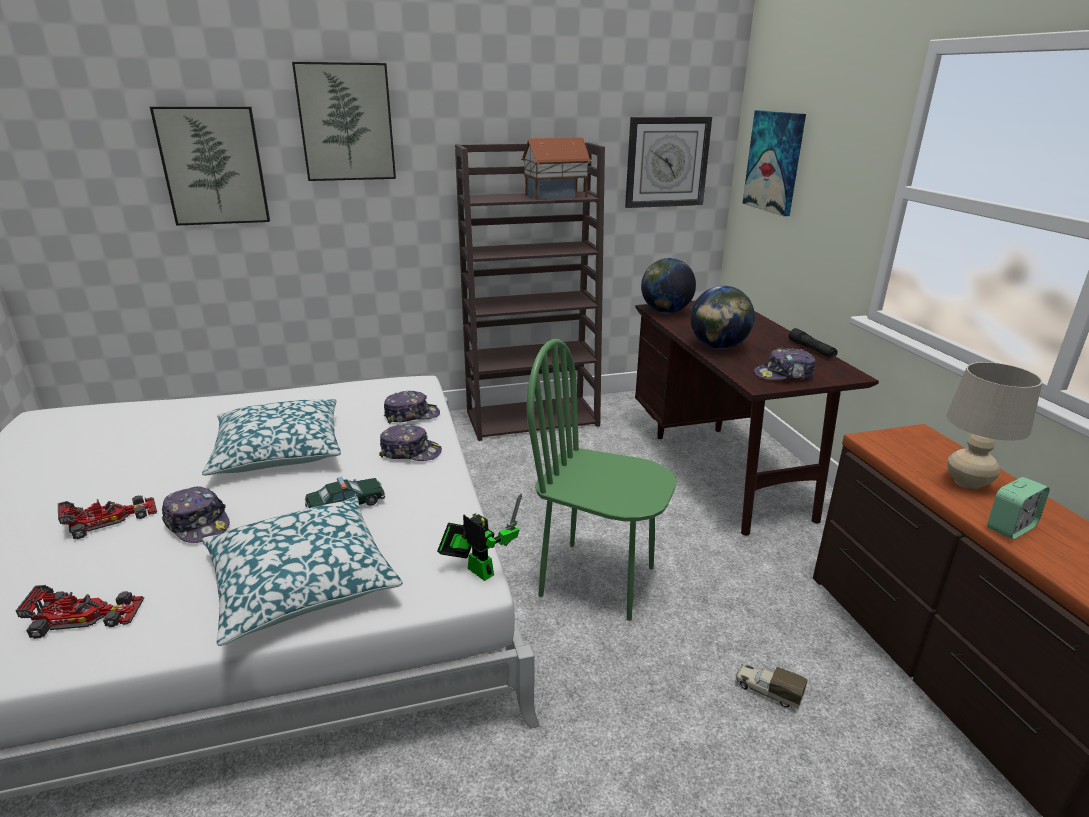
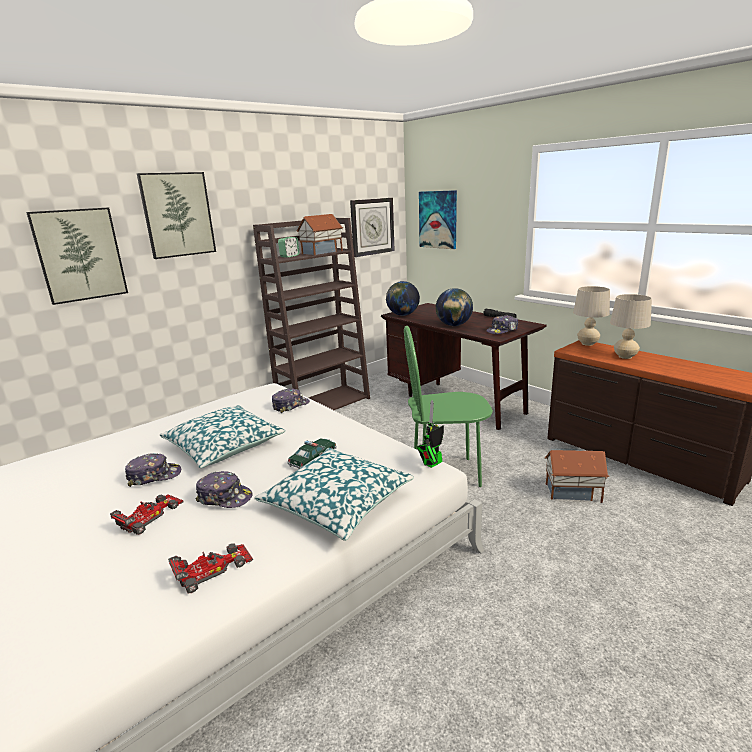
camera: 25 degrees left, 5 degrees down
(410, 452) = (316, 423): cap -> cap (154, 476)
(477, 569) = (431, 464): toy robot -> toy robot turned 60 degrees counterclockwise
(767, 691) = (573, 493): toy truck -> toy house
(924, 436) = (587, 344): none -> beige table lamp
(1010, 528) = (659, 368): alarm clock -> alarm clock (289, 256)

